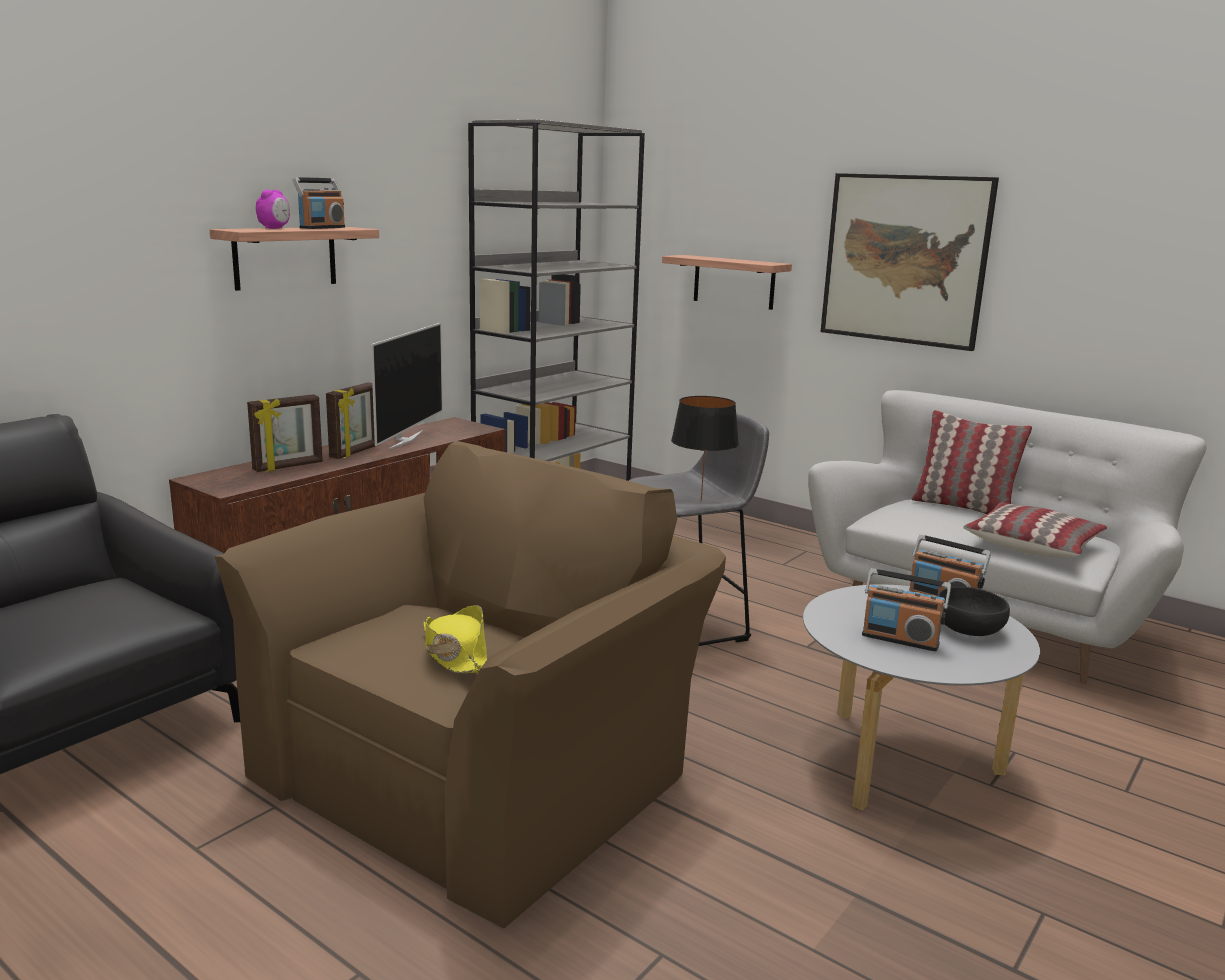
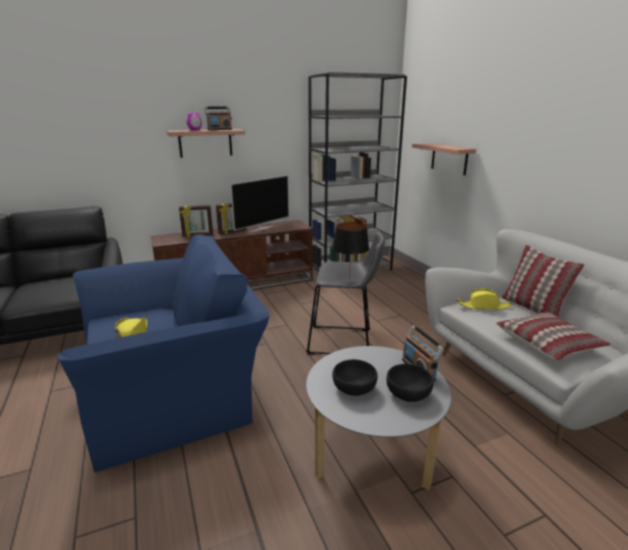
camera: 30 degrees right, 5 degrees up
(484, 768) = (178, 390): brown armchair -> blue armchair
(900, 639) = (354, 388): radio -> black bowl
(905, 259) = (534, 147): picture -> none
(906, 513) = (483, 306): none -> yellow hat

